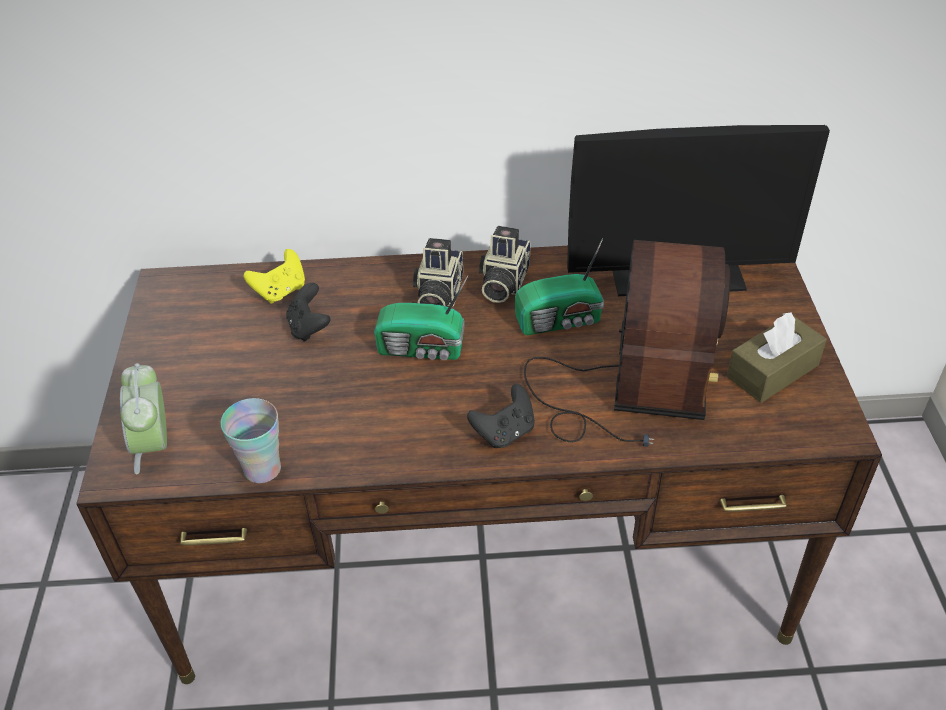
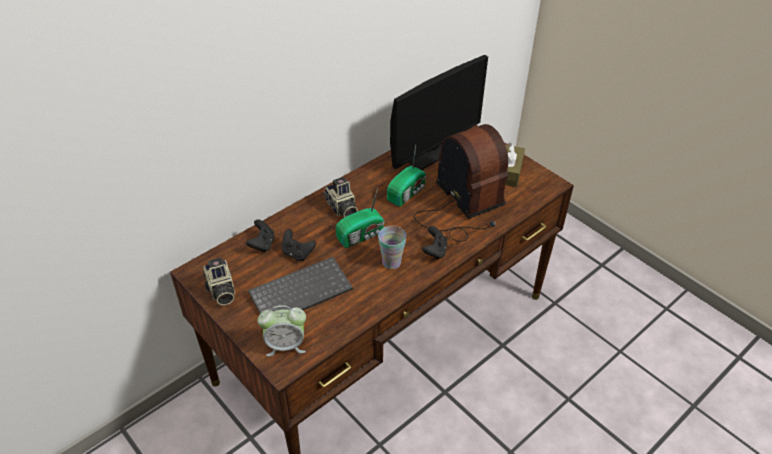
camera: 40 degrees left, 0 degrees up
(154, 445) = (285, 345): alarm clock -> alarm clock turned 45 degrees counterclockwise
(257, 381) = (301, 290): none -> keyboard
(262, 469) = (349, 325): cup -> cup (391, 262)
(280, 291) = (262, 244): yellow game controller -> black game controller
(502, 283) = (364, 189): camera -> camera (221, 291)

